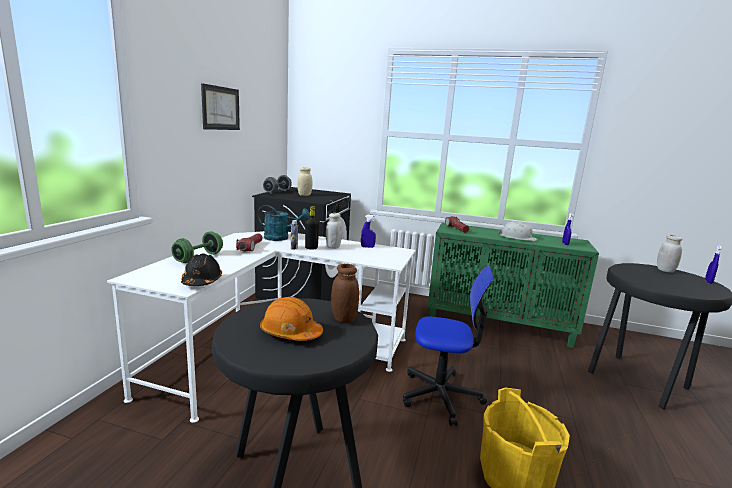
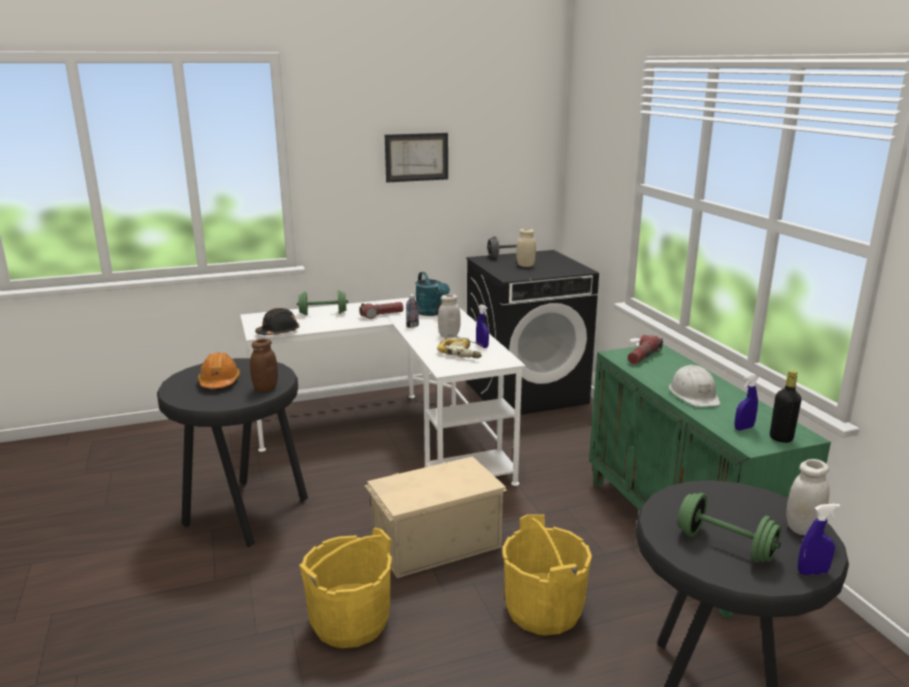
camera: 55 degrees right, 5 degrees up
(311, 248) = (426, 330): black bottle -> black bottle (781, 438)
(369, 253) = (462, 352): none -> power drill
(441, 395) = (435, 542): office chair -> beige storage box
(542, 391) = (544, 610): none -> yellow bucket
(683, 285) = (725, 545): none -> green dumbbell

